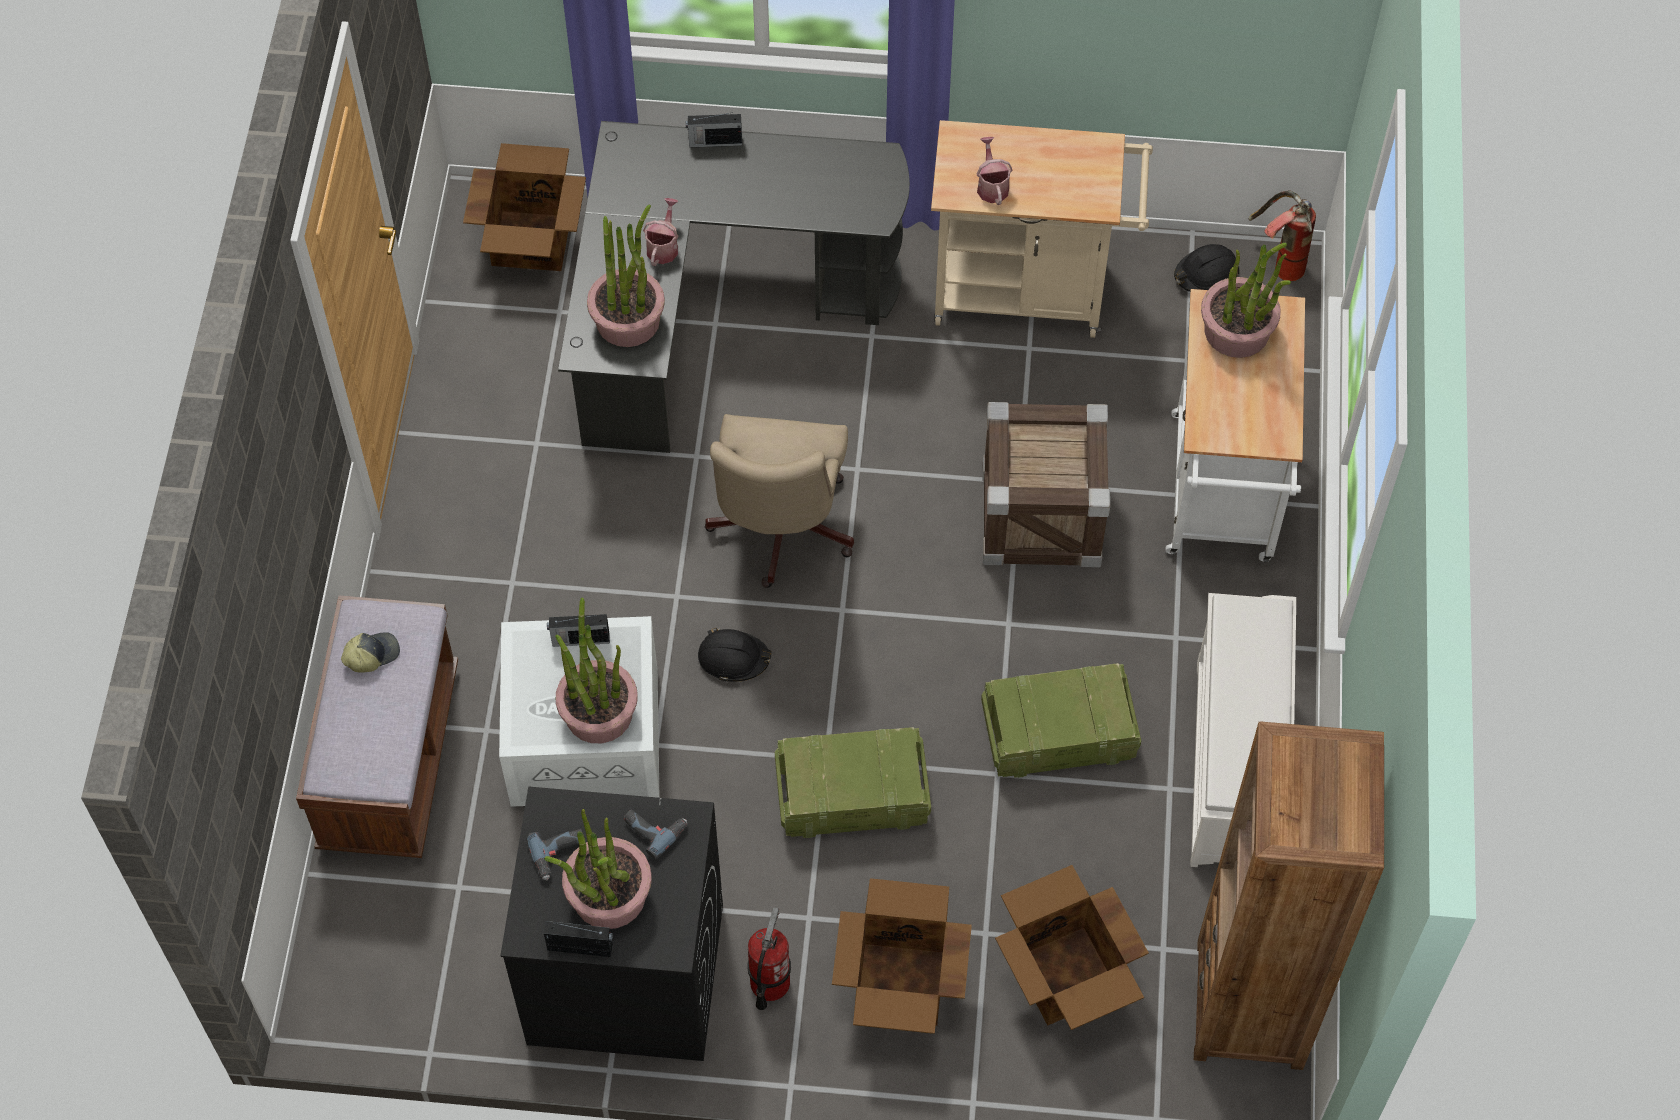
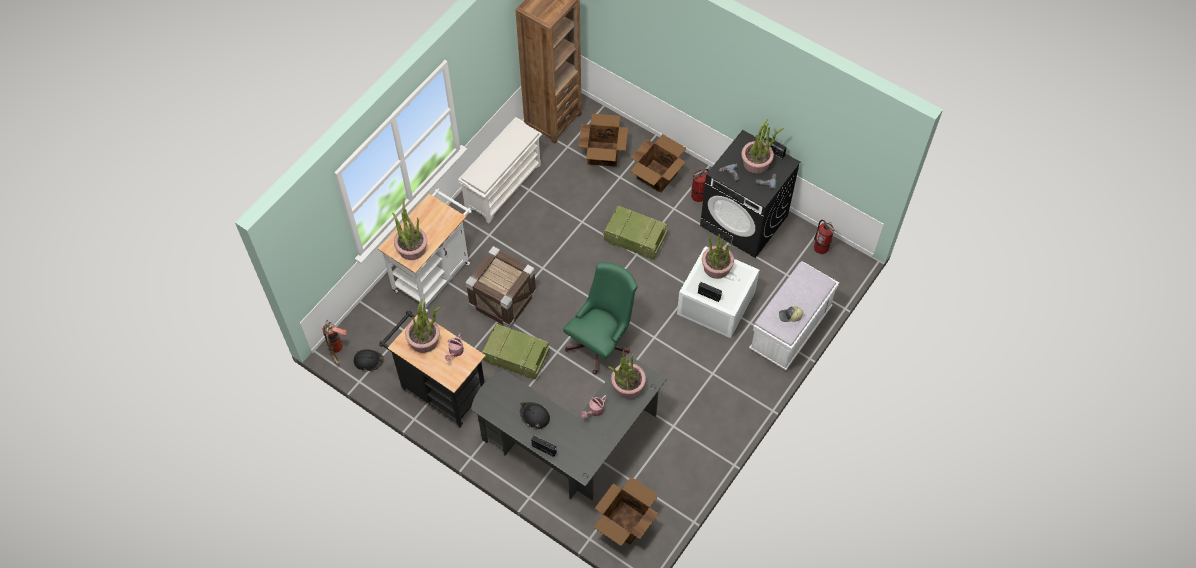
camera: 150 degrees left, 0 degrees up
(389, 759) = (790, 329): brown bench -> white bench
(406, 999) = (821, 247): none -> fire extinguisher
(733, 658) = (647, 304): black hard hat -> black hard hat (534, 416)
(779, 532) = (602, 342): beige office chair -> green office chair
(1031, 291) = (440, 389): beige cart -> black cart
(1060, 733) = (551, 224): crate -> crate (515, 357)
(1067, 179) = (424, 340): none -> potted plant

